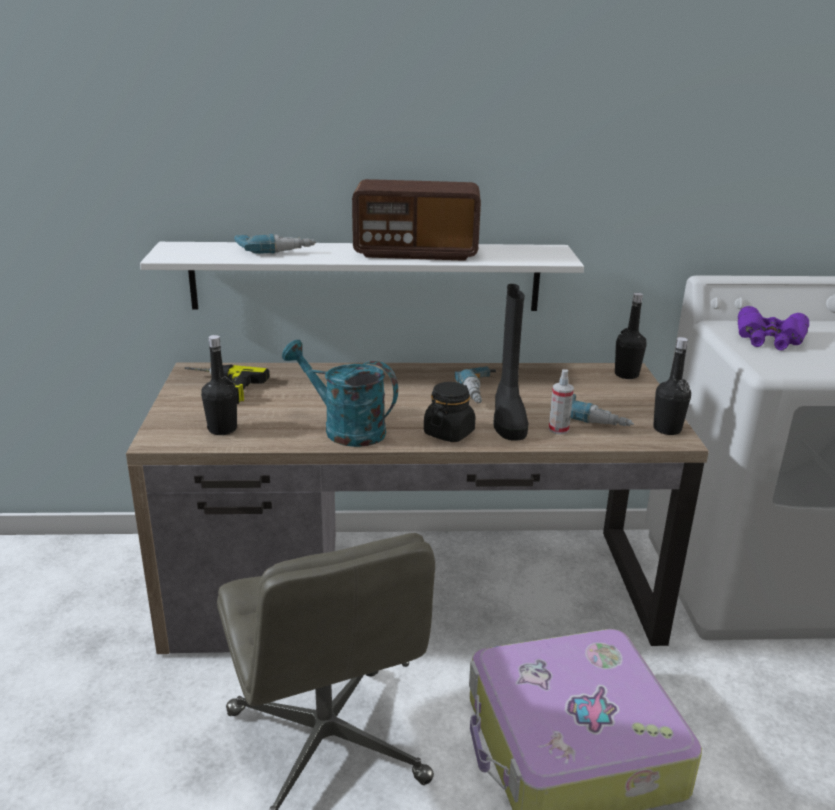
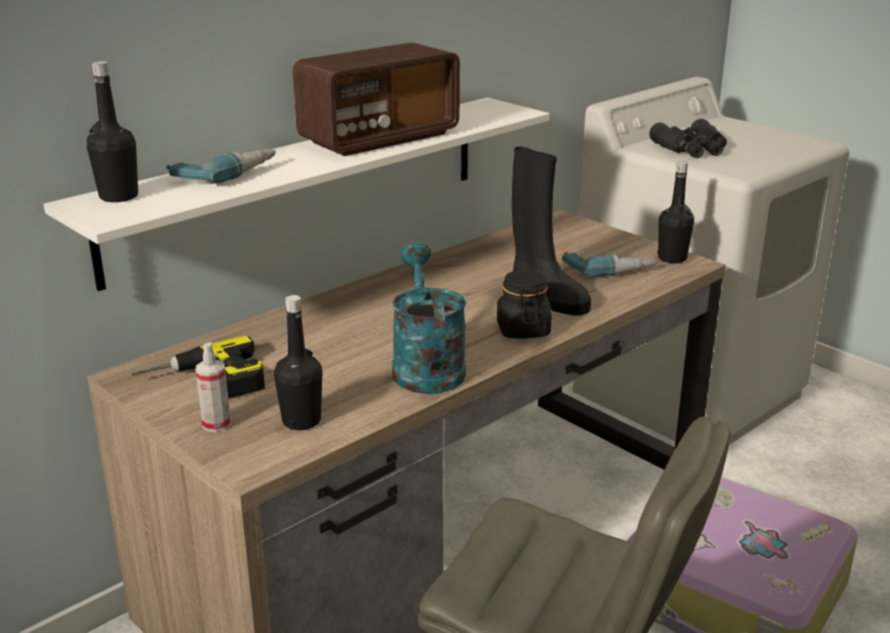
camera: 40 degrees left, 0 degrees up
(345, 429) = (426, 366): turquoise watering can -> turquoise watering can turned 90 degrees clockwise
(482, 392) = (482, 282): power drill -> none
(558, 429) = (600, 290): spray bottle -> spray bottle (216, 424)
(626, 374) = (564, 223): black bottle -> black bottle (119, 196)
(769, 339) = (692, 149): purple binoculars -> black binoculars

